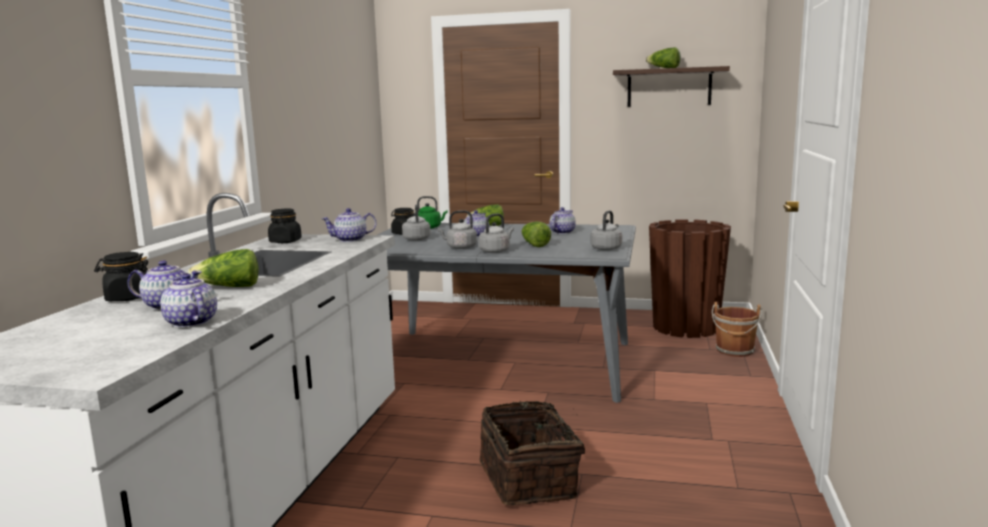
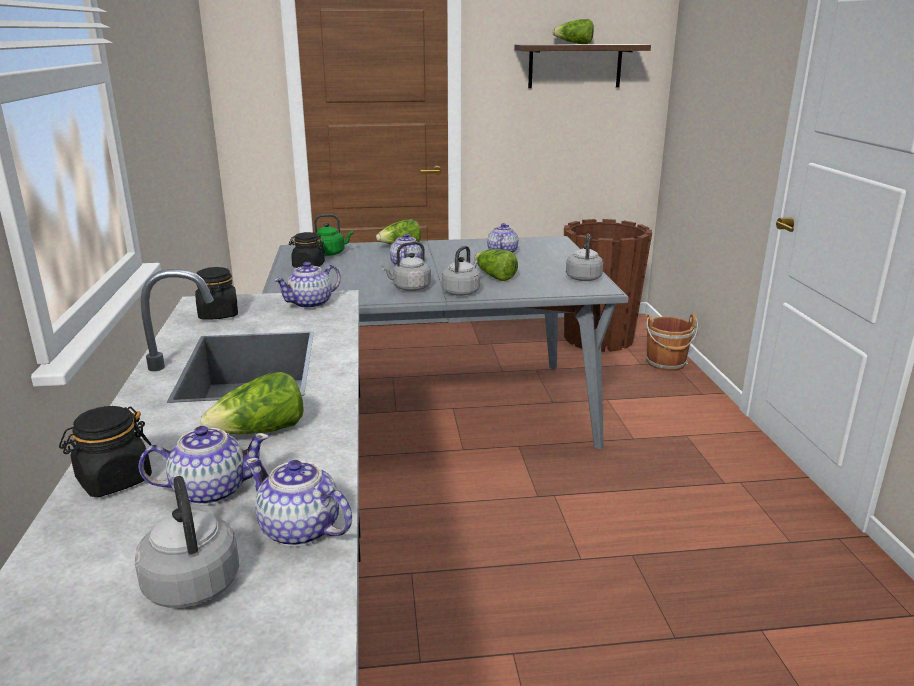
camera: 20 degrees left, 10 degrees up
(416, 239) = (336, 276): grey kettle -> grey kettle (192, 581)
(530, 479) = (584, 573): basket -> none

